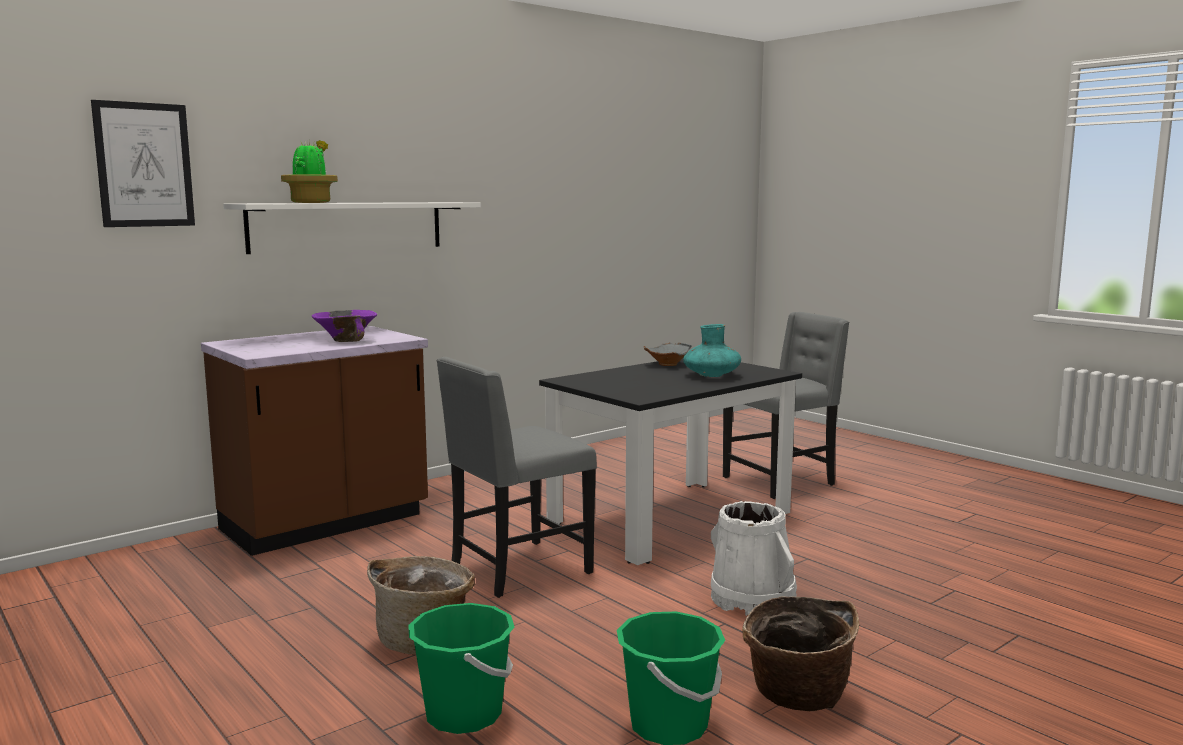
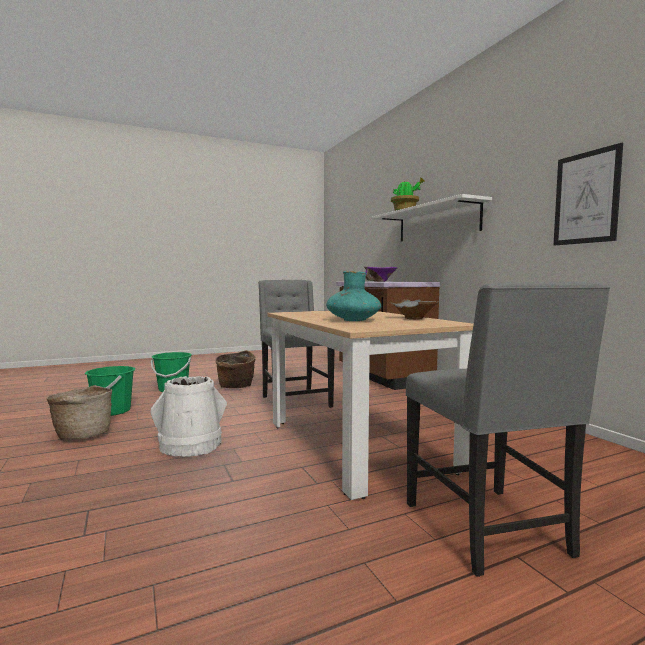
camera: 105 degrees right, 5 degrees down
(144, 165) = (379, 206): picture -> picture (586, 198)
(670, 520) = (357, 445): black dining table -> beige dining table

